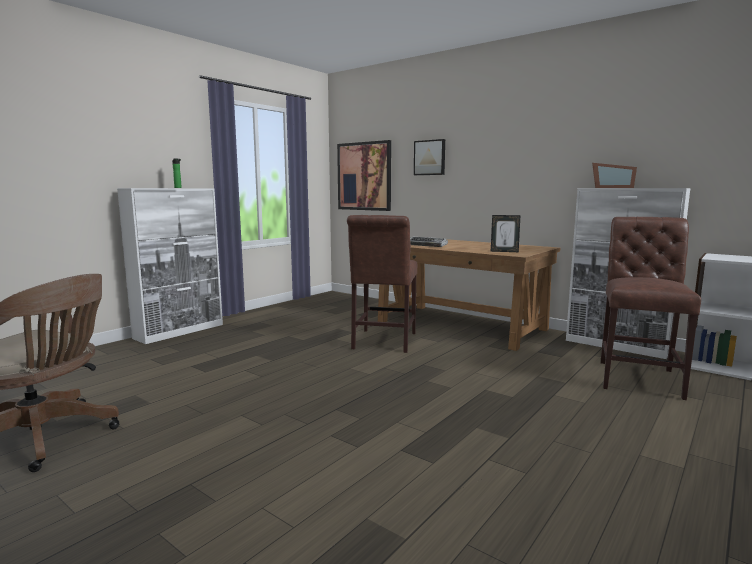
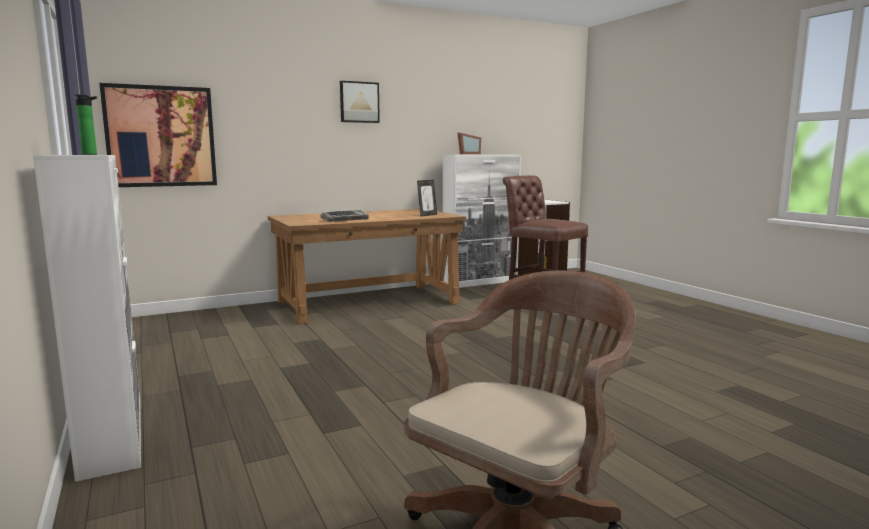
camera: 65 degrees left, 0 degrees up
(383, 342) = (375, 333): brown chair -> none
(430, 157) = (275, 116): picture -> picture (359, 102)

